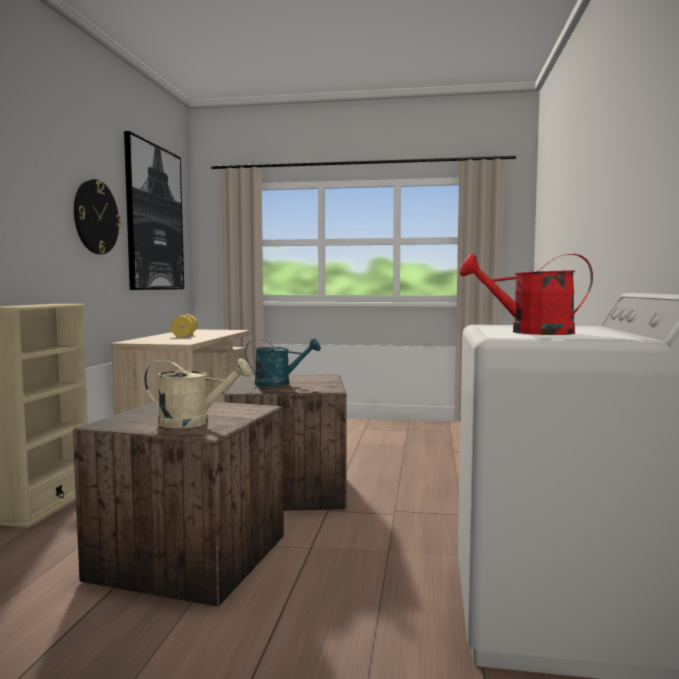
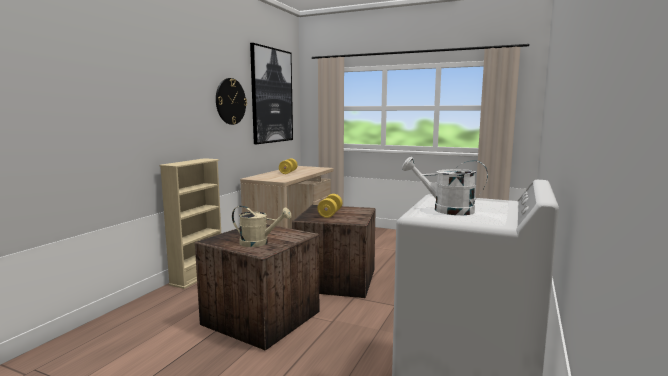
camera: 15 degrees right, 5 degrees up
(279, 383) = (330, 214): turquoise watering can -> yellow dumbbell
(530, 332) = (445, 210): red watering can -> white watering can

